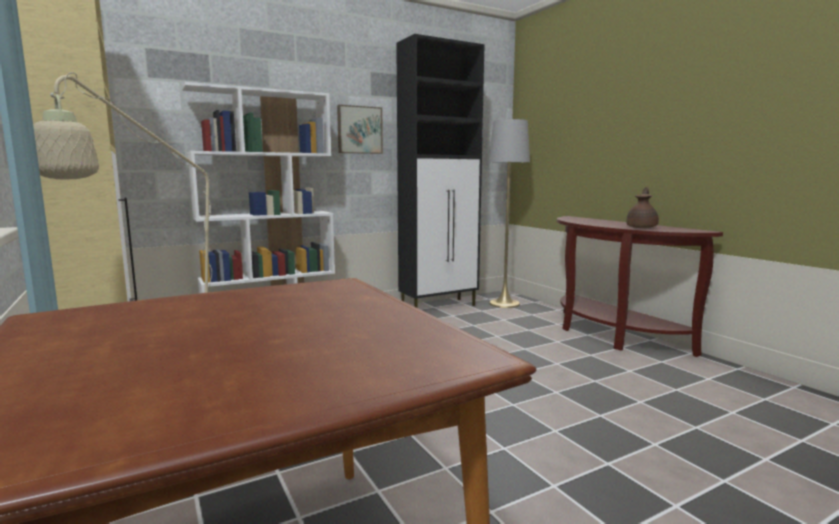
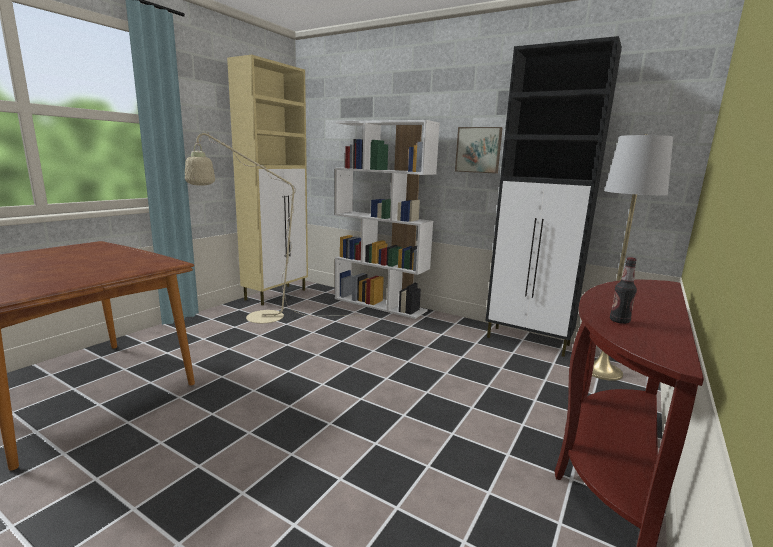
camera: 60 degrees right, 5 degrees up
(642, 227) = (619, 321): brown teapot -> bottle

